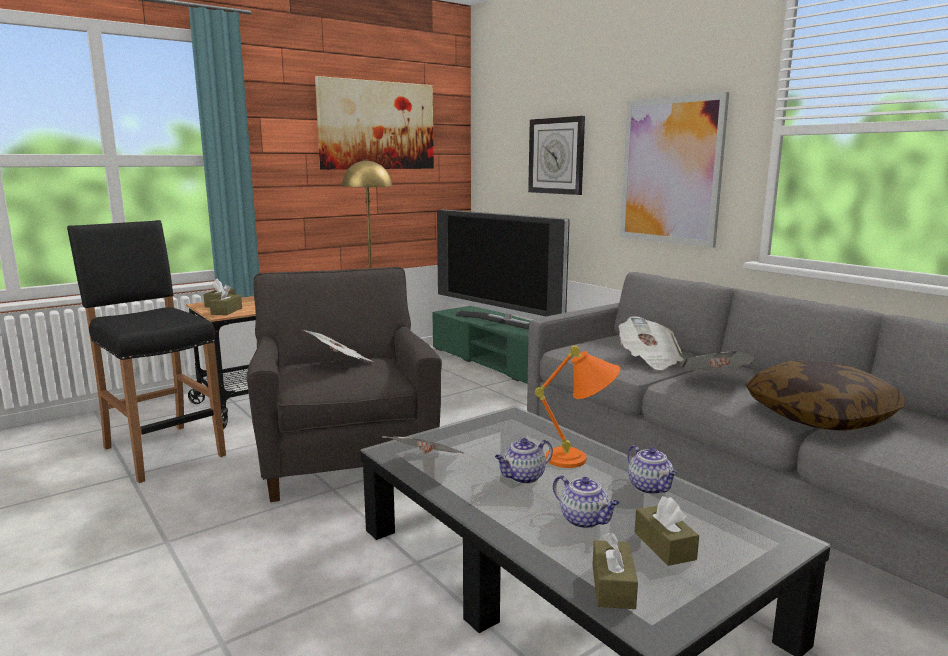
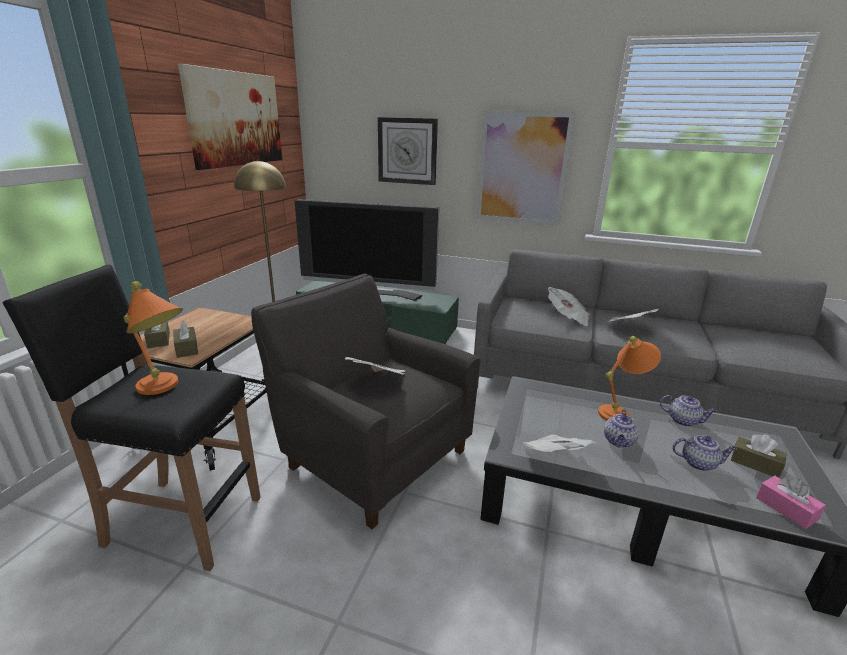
camera: 35 degrees left, 10 degrees up
(152, 317) = (165, 389): none -> orange table lamp
(613, 586) = (786, 508): brown tissue box -> pink tissue box
(820, 416) = (709, 342): pillow -> none

